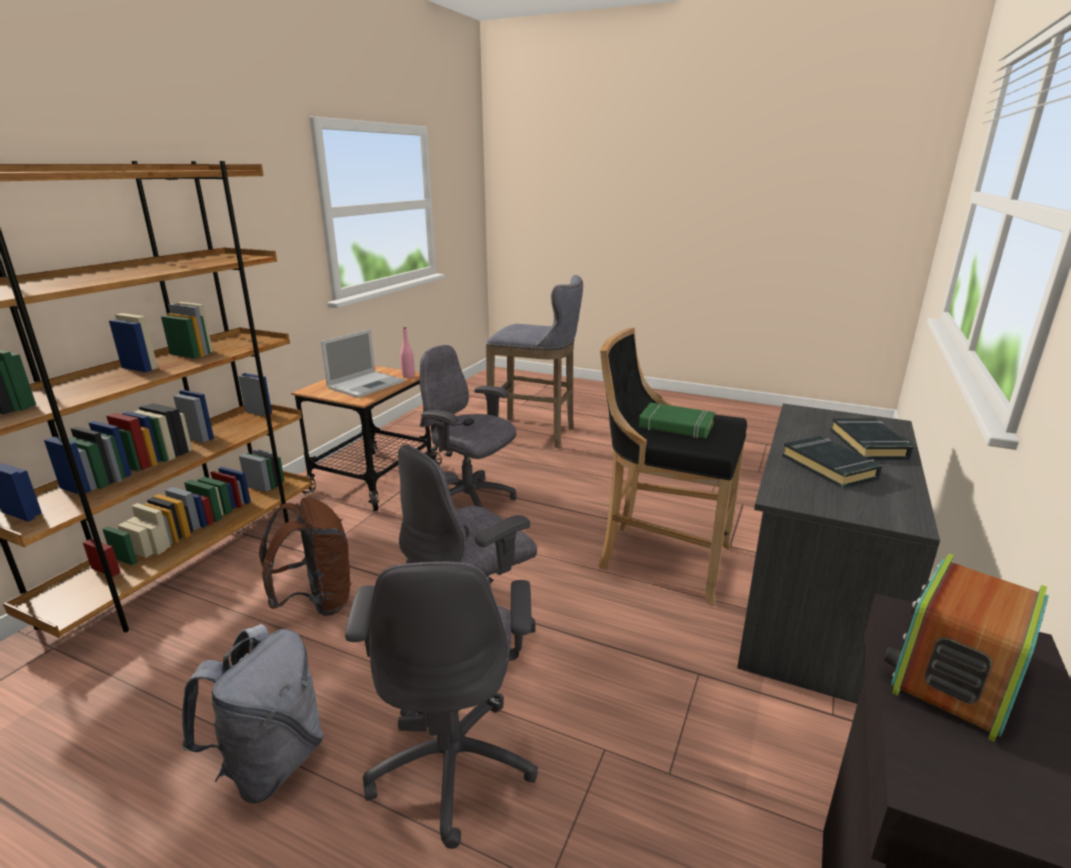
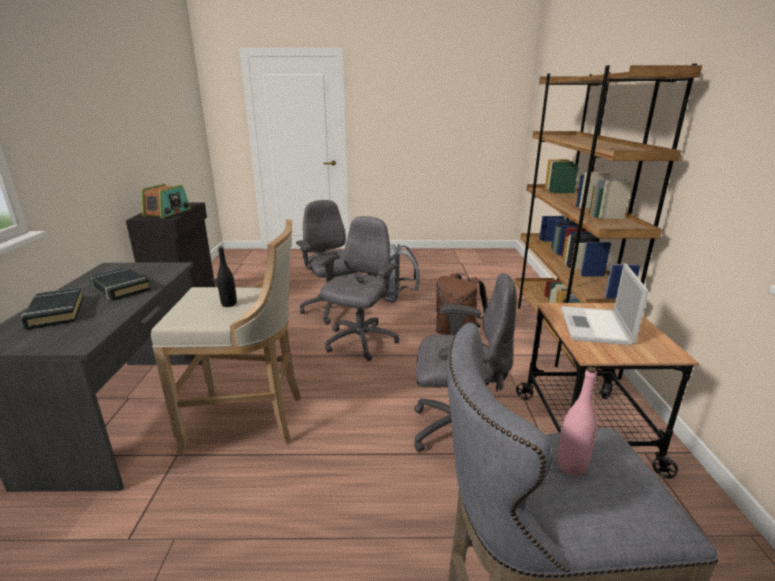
camera: 155 degrees right, 0 degrees up
(408, 376) = (589, 350): pink bottle -> pink bottle (571, 466)
(660, 559) = (249, 420): black stool -> beige stool
(676, 426) = (229, 304): green book -> black bottle

